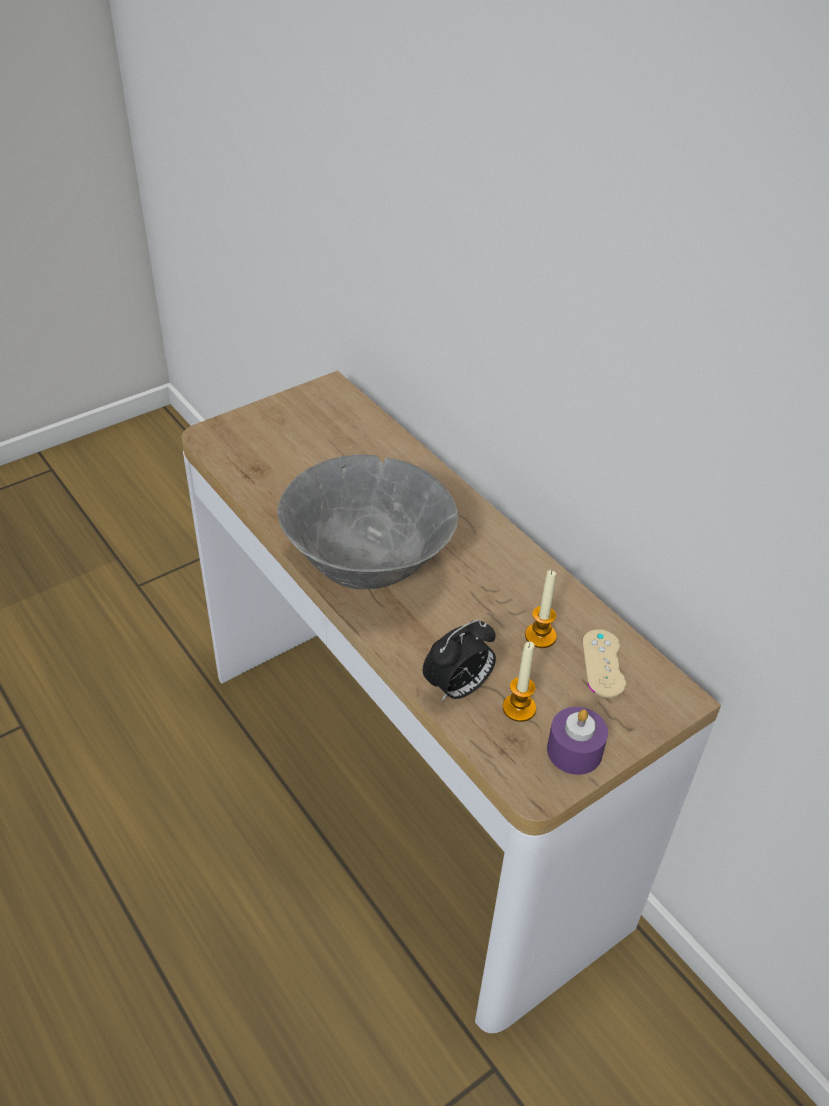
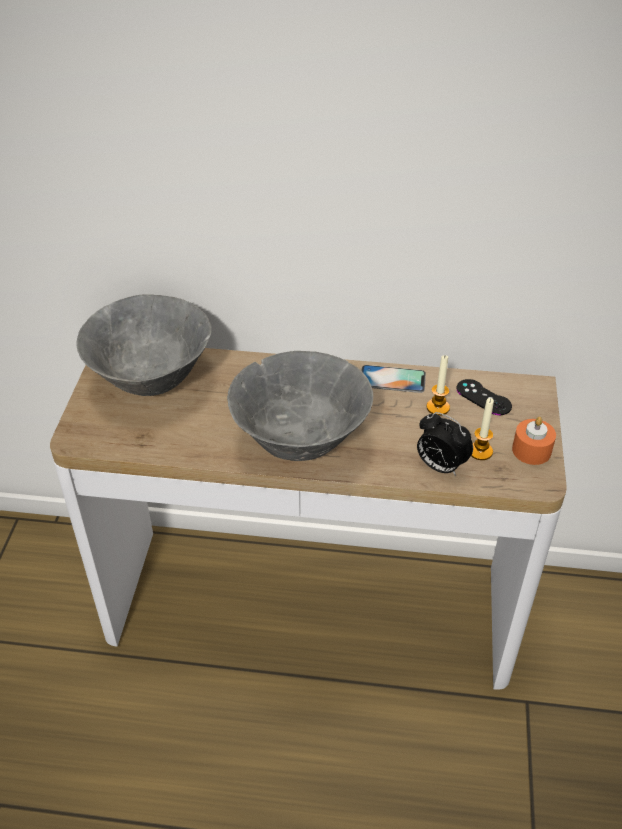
camera: 45 degrees left, 0 degrees up
(328, 431) = (152, 380): none -> grey bowl
(458, 688) = (440, 466): alarm clock -> alarm clock turned 120 degrees clockwise
(535, 578) = (392, 379): none -> phone
(574, 751) = (531, 450): purple candle -> orange candle
(603, 663) = (483, 397): beige game controller -> black game controller

